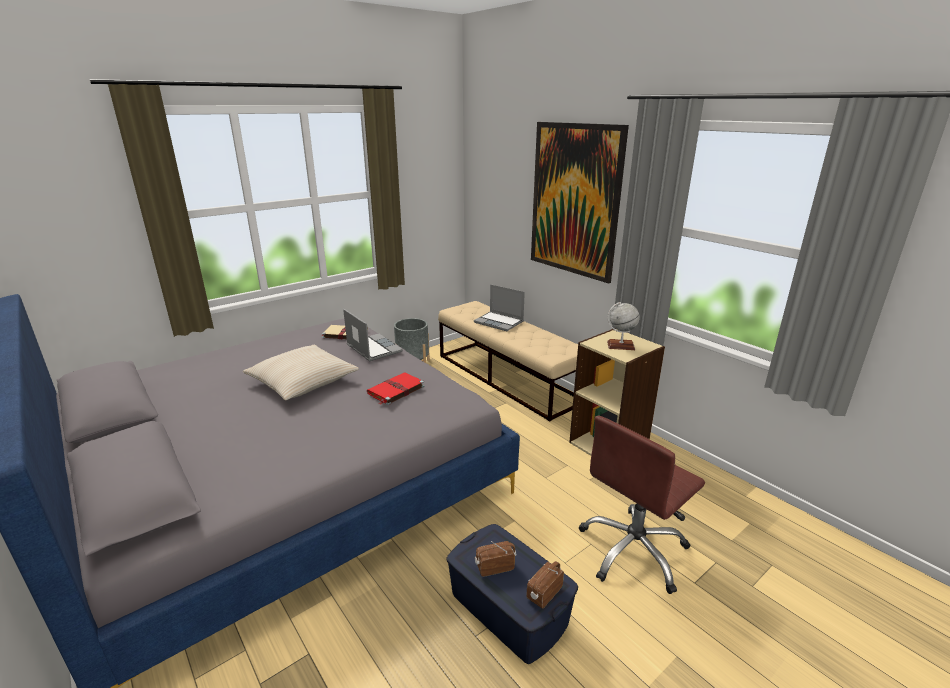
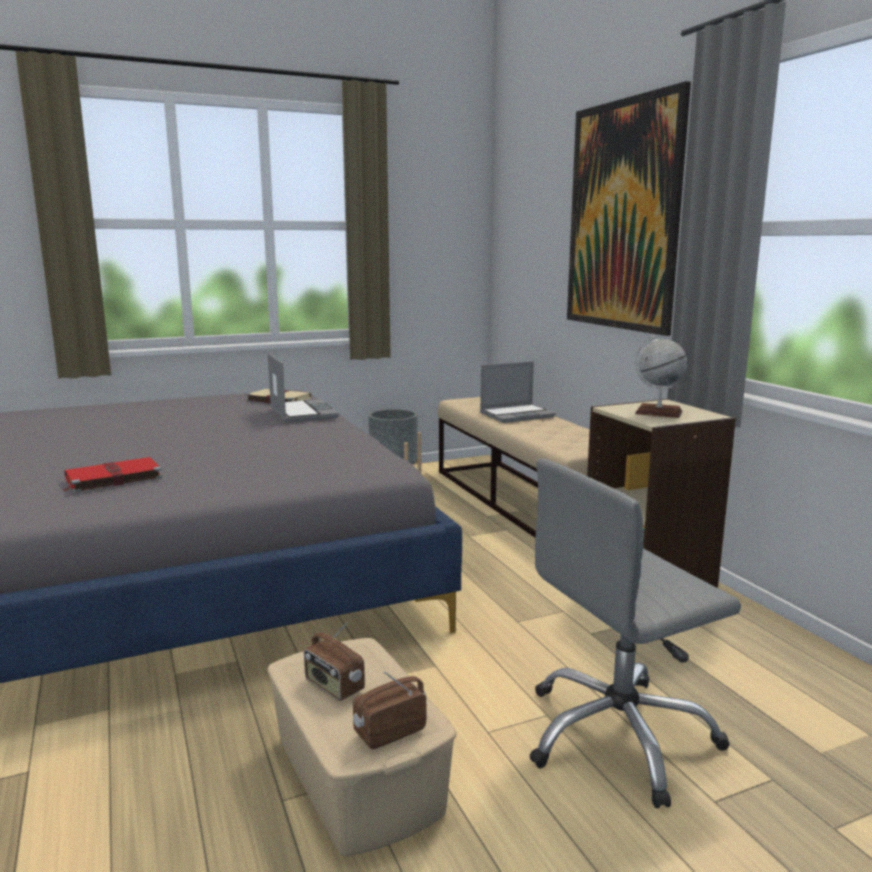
camera: 15 degrees right, 10 degrees down
(303, 381) = (181, 431): beige pillow -> none
(395, 390) = (291, 445): red book -> red book (112, 478)
(494, 567) = (333, 687): radio -> radio turned 135 degrees counterclockwise
(499, 322) = (517, 415): laptop -> laptop turned 75 degrees counterclockwise
(508, 609) = (356, 776): blue storage box -> beige storage box
(633, 550) = (619, 736): brown office chair -> grey office chair

